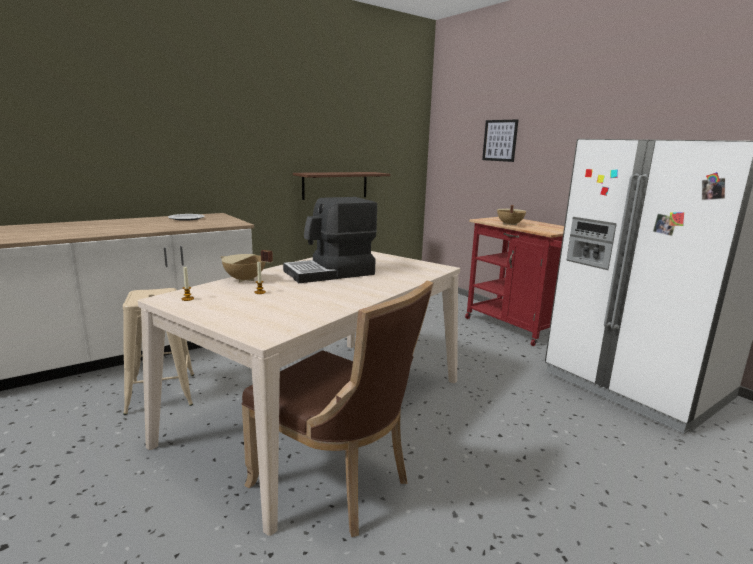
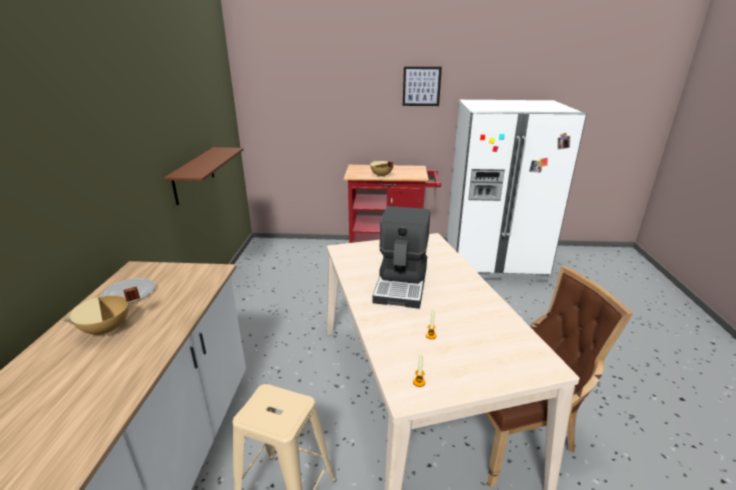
camera: 50 degrees left, 10 degrees up
(245, 280) = (382, 332): beige cooking pot -> beige cooking pot (107, 330)
(500, 140) = (330, 98): picture -> picture (421, 86)

